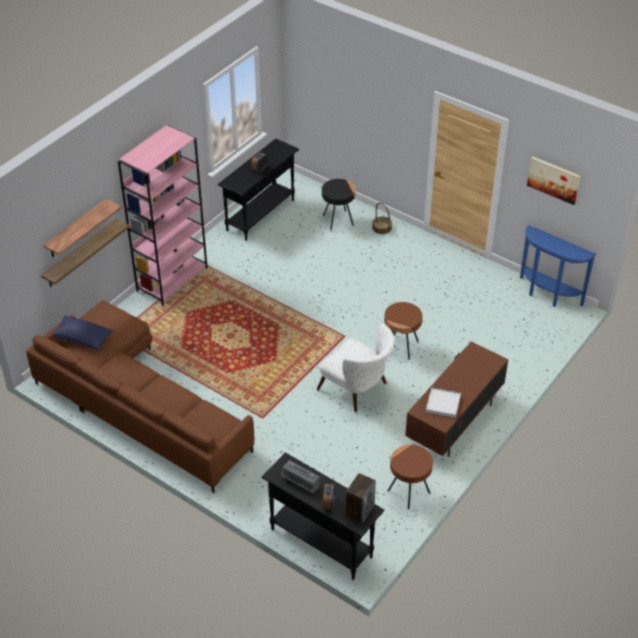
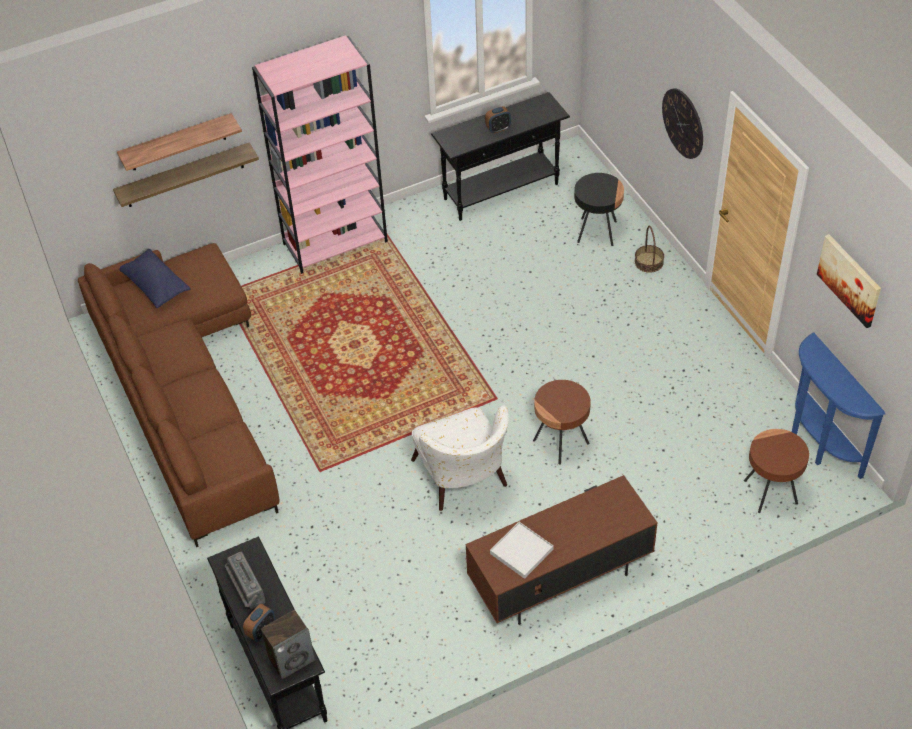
camera: 30 degrees right, 5 degrees up
(392, 126) = (683, 123): none -> wall clock
(408, 492) = (433, 652): brown side table -> brown side table (770, 492)

